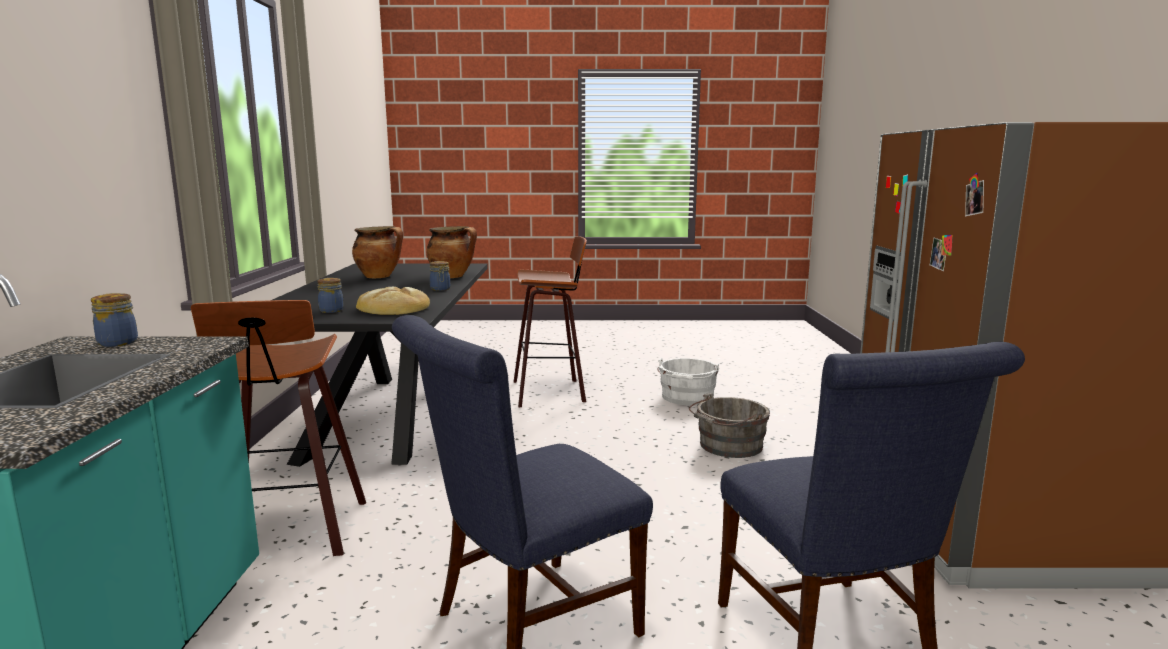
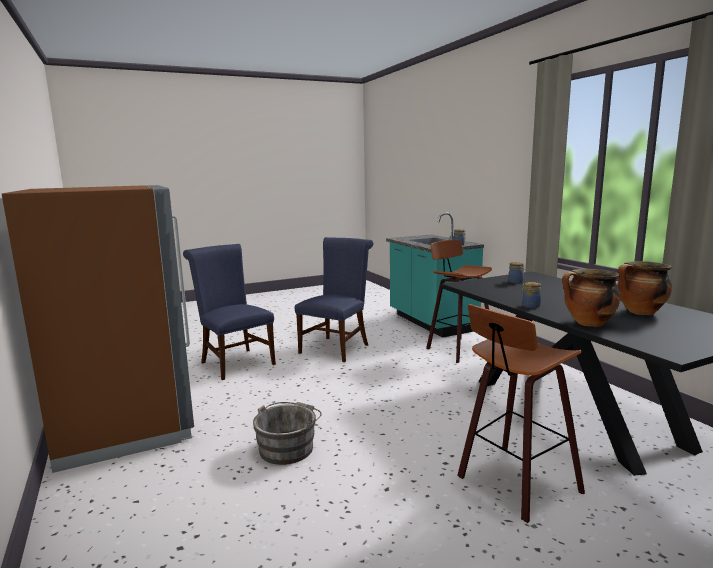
camera: 155 degrees right, 0 degrees up
(394, 308) = (491, 287): bread -> none
(687, 398) = (358, 520): white bucket -> none

